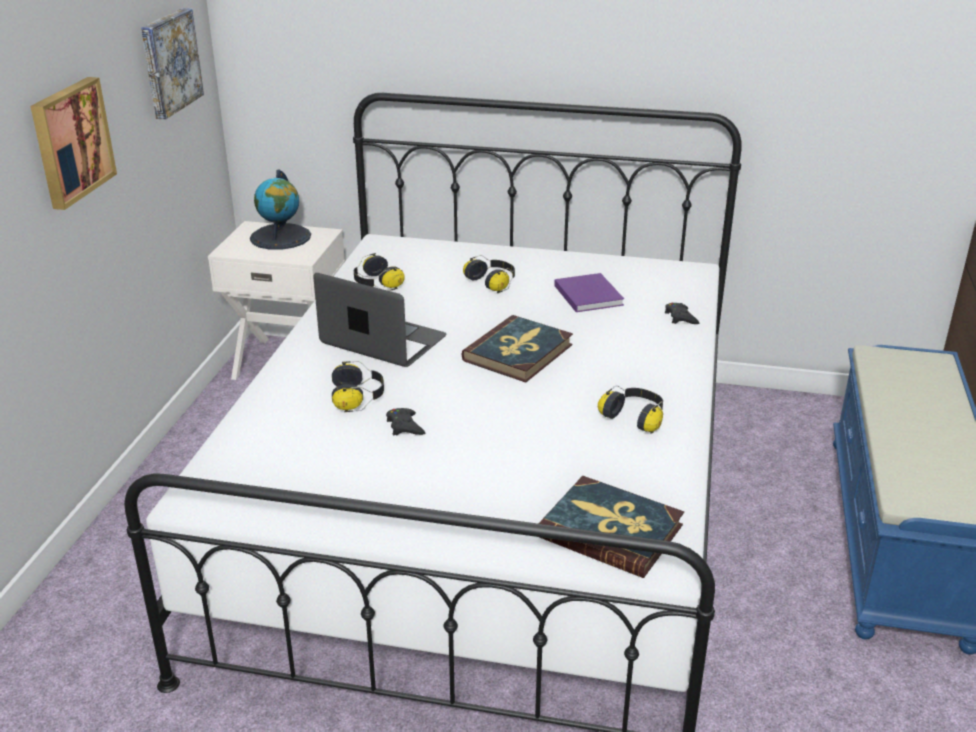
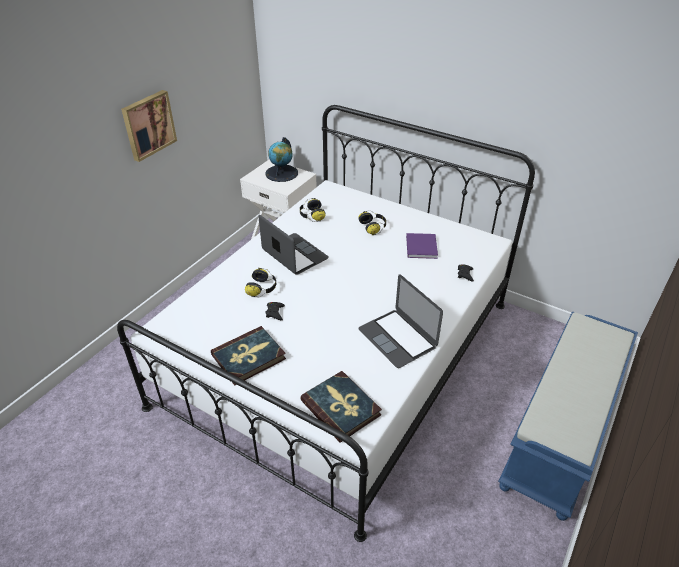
camera: 20 degrees right, 10 degrees up
(169, 62) = (223, 76): picture -> none
(518, 353) = (360, 278): book -> book (249, 357)
(635, 418) = (397, 338): headphones -> laptop

